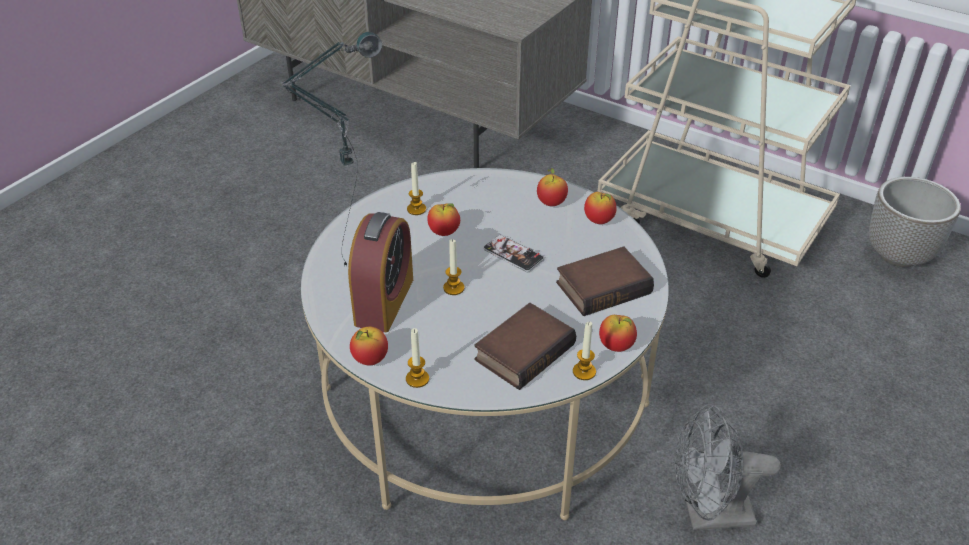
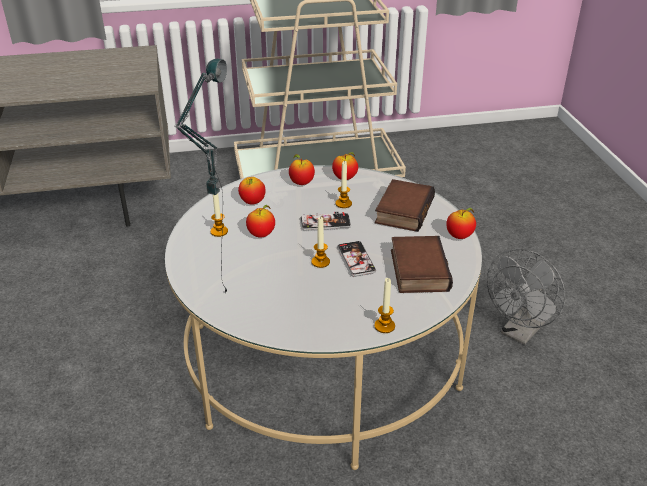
camera: 45 degrees left, 5 degrees down
(370, 359) = (337, 336): apple -> apple (252, 202)
(384, 301) = (289, 297): alarm clock -> none
(486, 305) = (356, 259): none -> phone
(584, 372) = (465, 259): candle -> candle (343, 203)
(897, 255) = (430, 151): planter -> none

